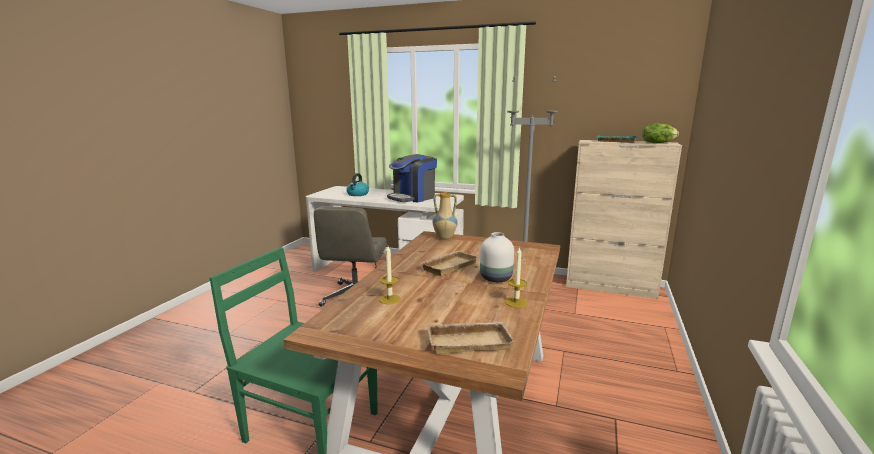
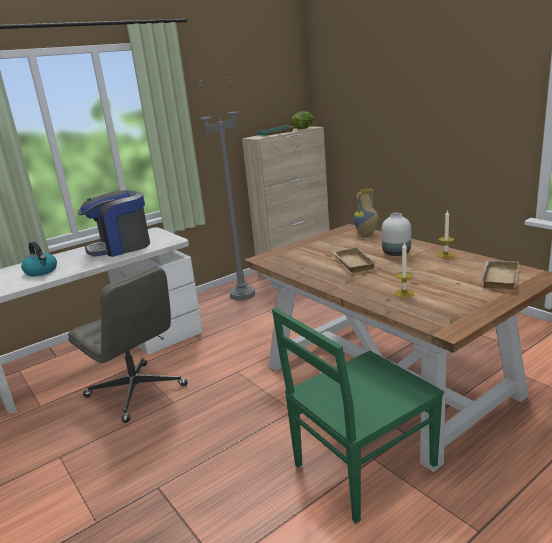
camera: 55 degrees left, 5 degrees up
(413, 197) = (121, 247): coffee machine -> coffee machine turned 75 degrees clockwise
(444, 238) = (278, 254): vase -> vase (366, 234)

